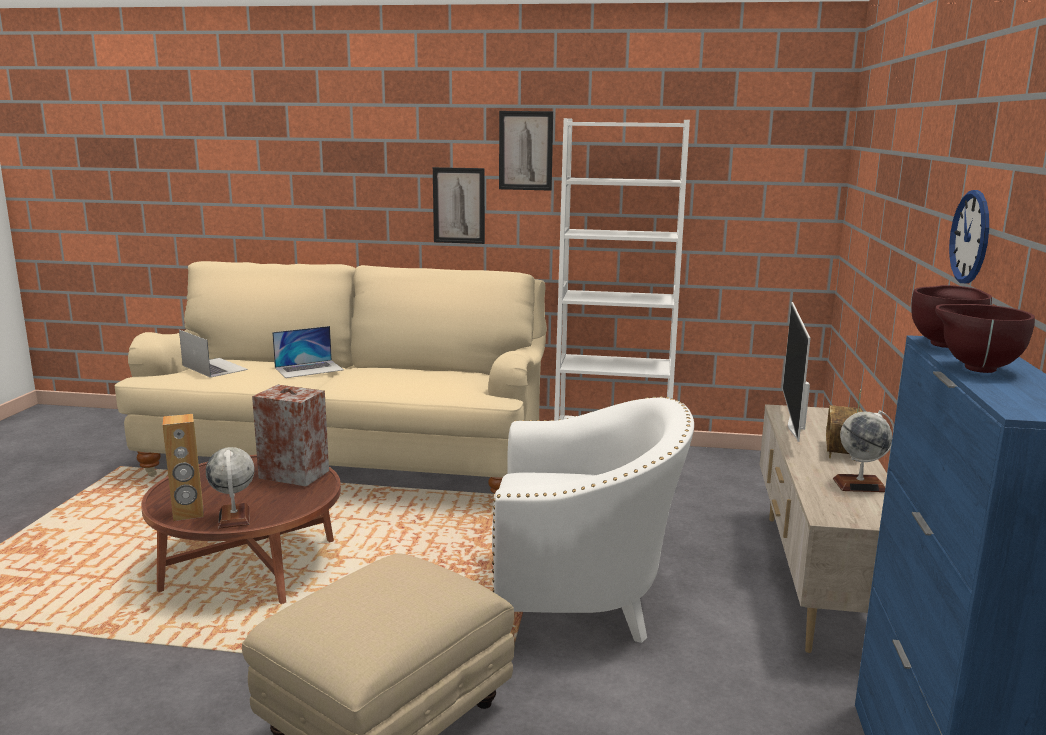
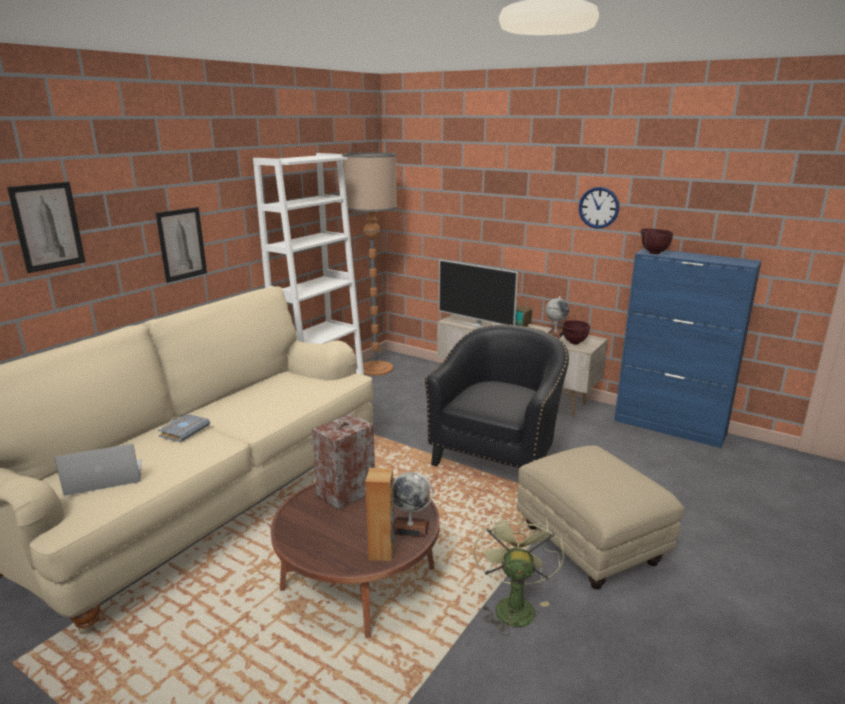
camera: 65 degrees left, 5 degrees up
(229, 673) = (513, 605): none -> green fan
(309, 369) = (184, 430): laptop -> grey book
(525, 150) = (225, 187): picture -> picture (47, 226)
(583, 600) = (498, 456): white armchair -> black armchair
(740, 462) = (375, 368): none -> floor lamp
(974, 368) = (692, 257): brown bowl -> brown bowl (573, 343)

